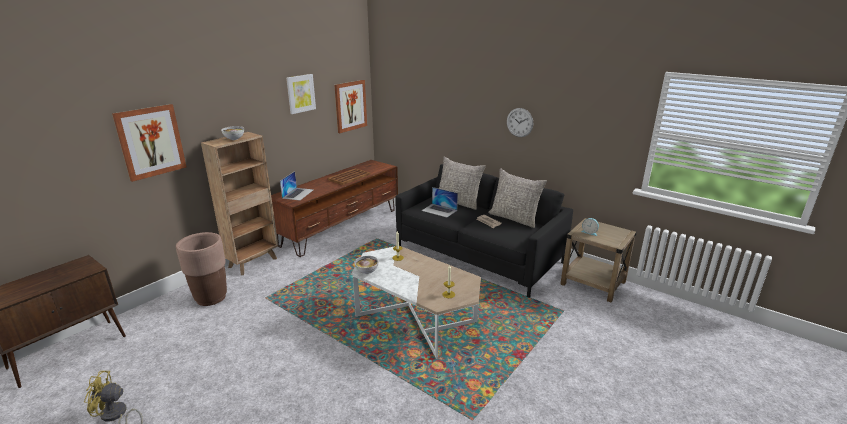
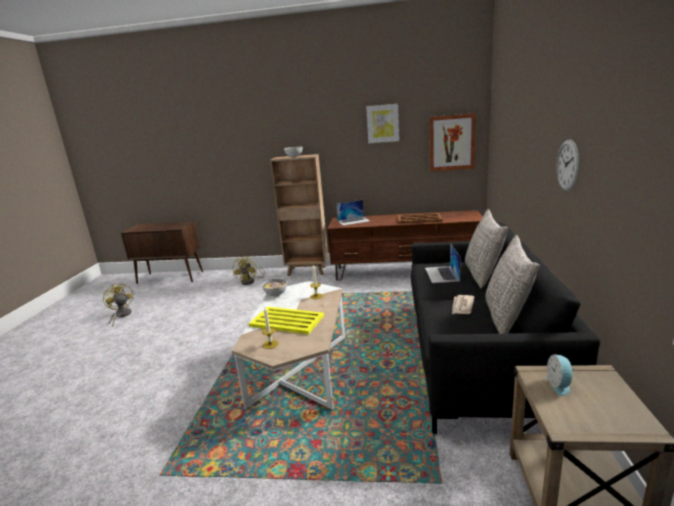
camera: 60 degrees right, 5 degrees down
(151, 141) = (240, 151): picture -> none
(211, 298) = (251, 281): brown planter -> yellow fan
(421, 279) = (286, 321): none -> yellow tray

